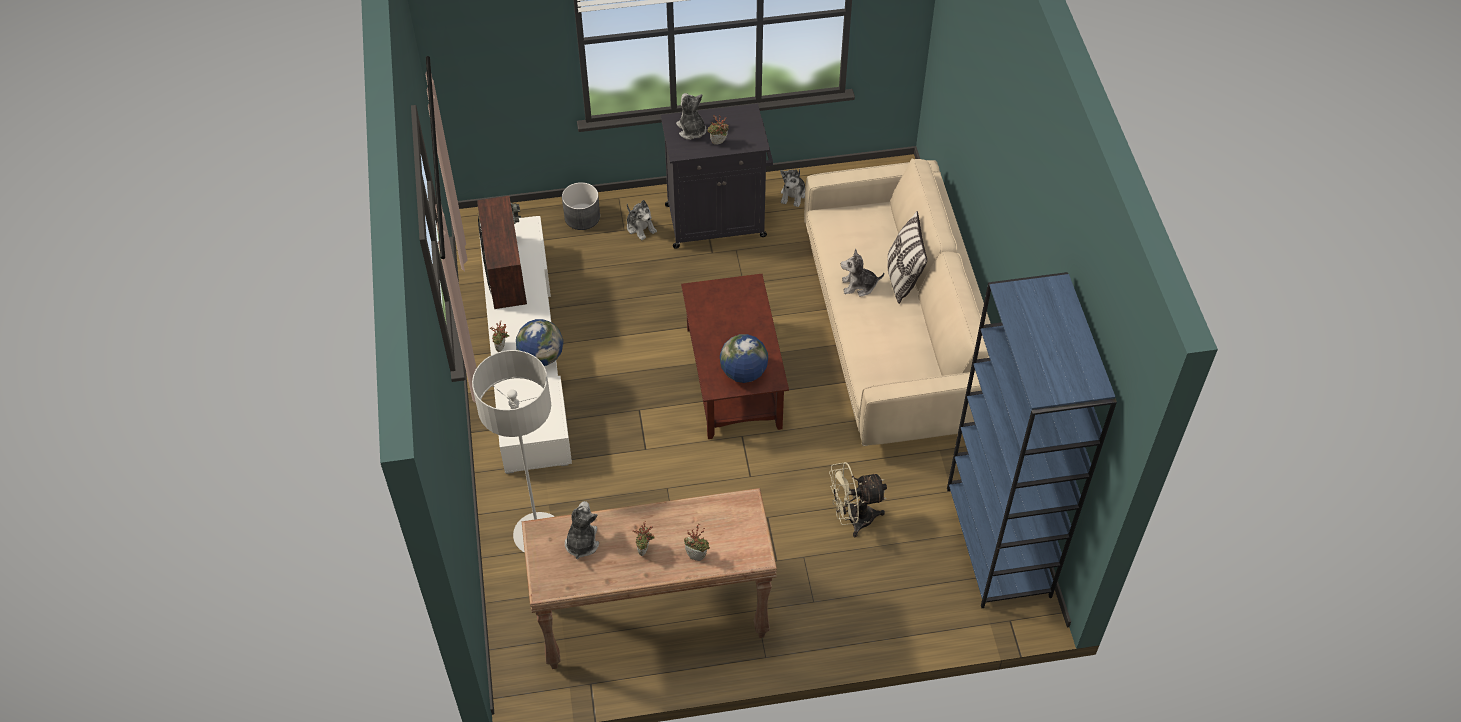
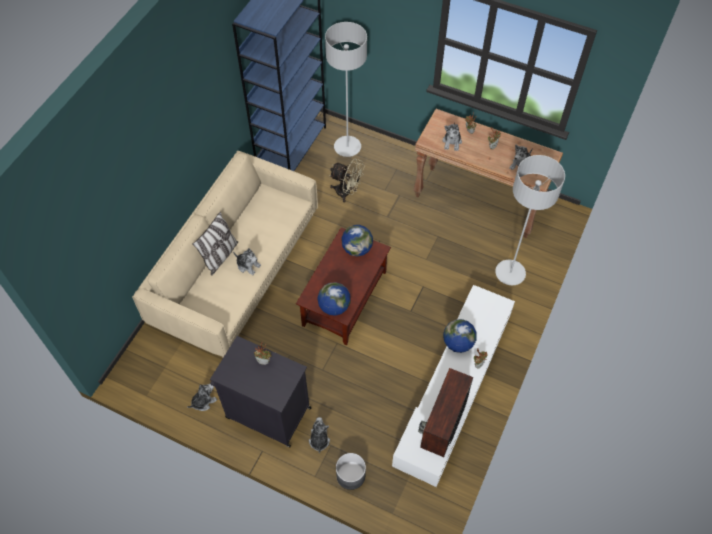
camera: 145 degrees left, 5 degrees up
(691, 130) = (272, 383): plush toy -> plush toy (452, 142)
(713, 293) = (334, 307): none -> globe
(918, 593) = (347, 147): none -> grey floor lamp

